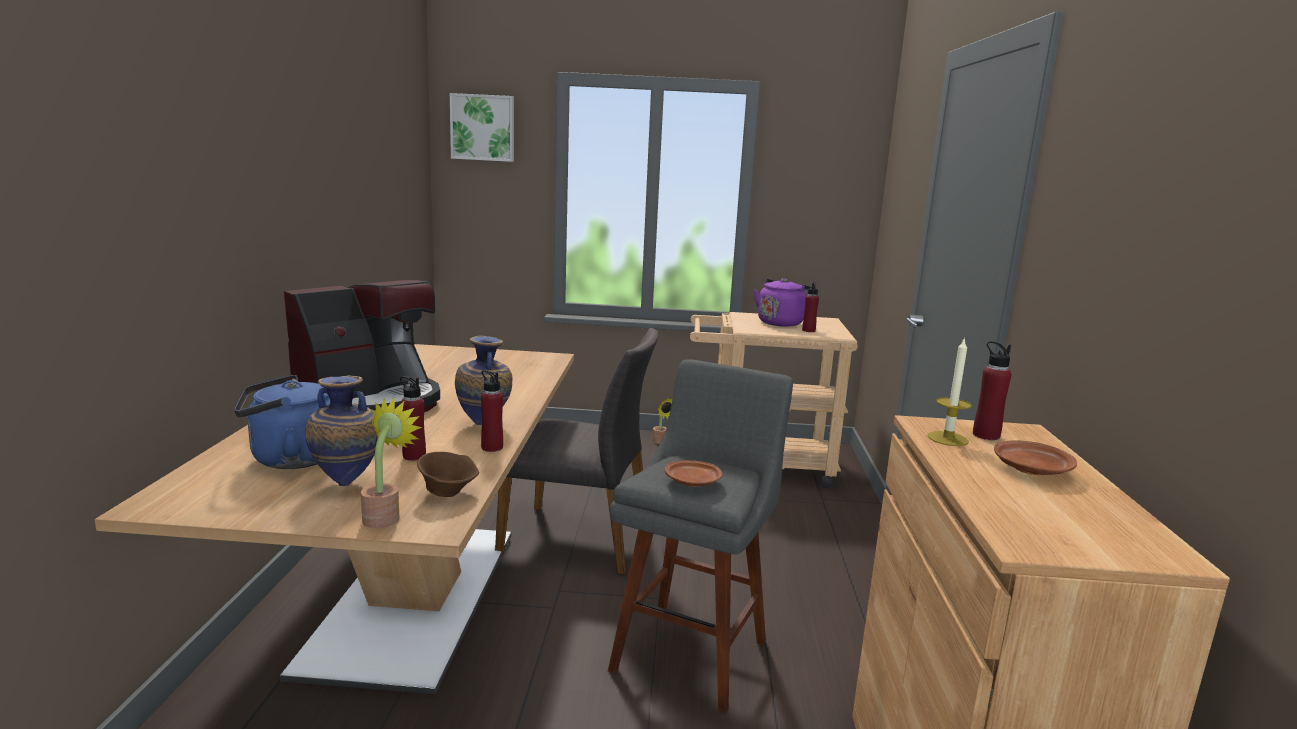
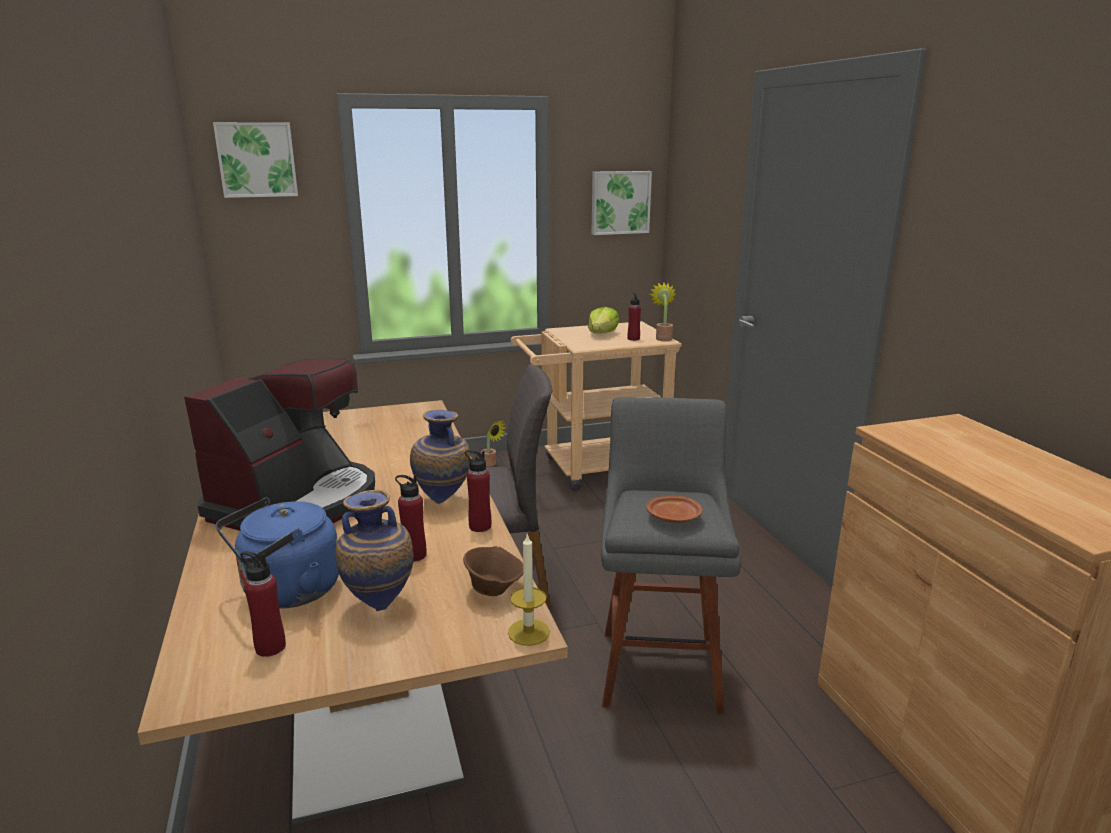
camera: 20 degrees left, 5 degrees up
(385, 516) = (463, 633): potted plant -> potted plant (663, 338)
(781, 322) = (602, 334): purple kettle -> lettuce
(830, 192) = (620, 202): none -> picture
(947, 439) = (921, 443): candle -> candle (528, 632)
(985, 435) = (940, 433): red bottle -> red bottle (270, 647)
(1031, 469) = (1007, 460): brown plate -> none

